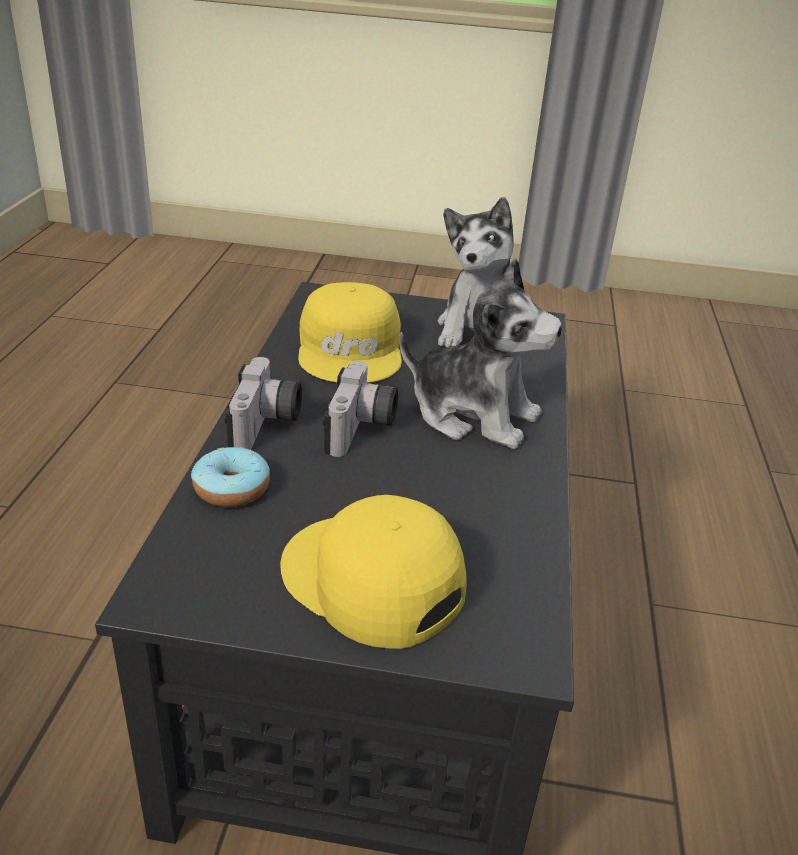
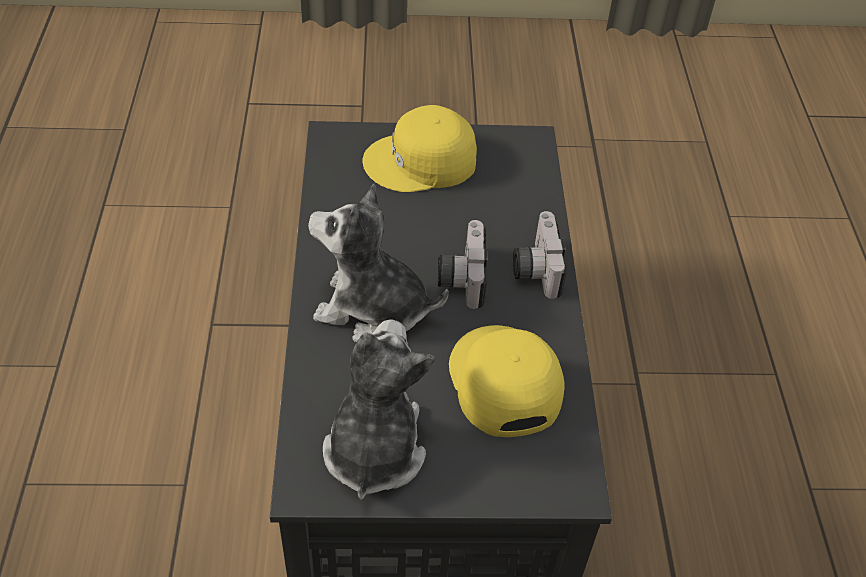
camera: 170 degrees right, 15 degrees up
(231, 489) = (530, 210): donut -> none
(370, 581) = (421, 162): yellow cap -> yellow cap turned 135 degrees clockwise

